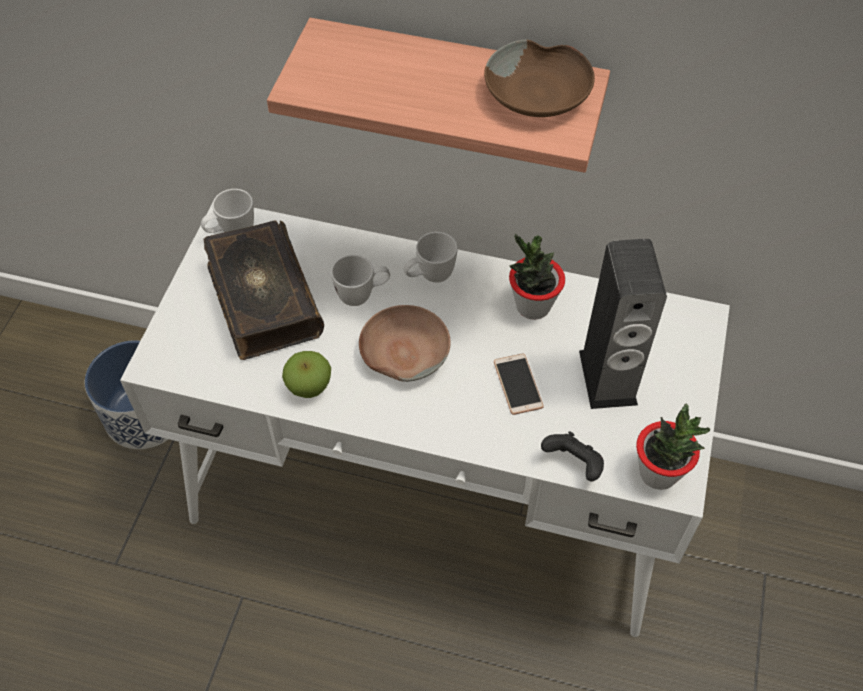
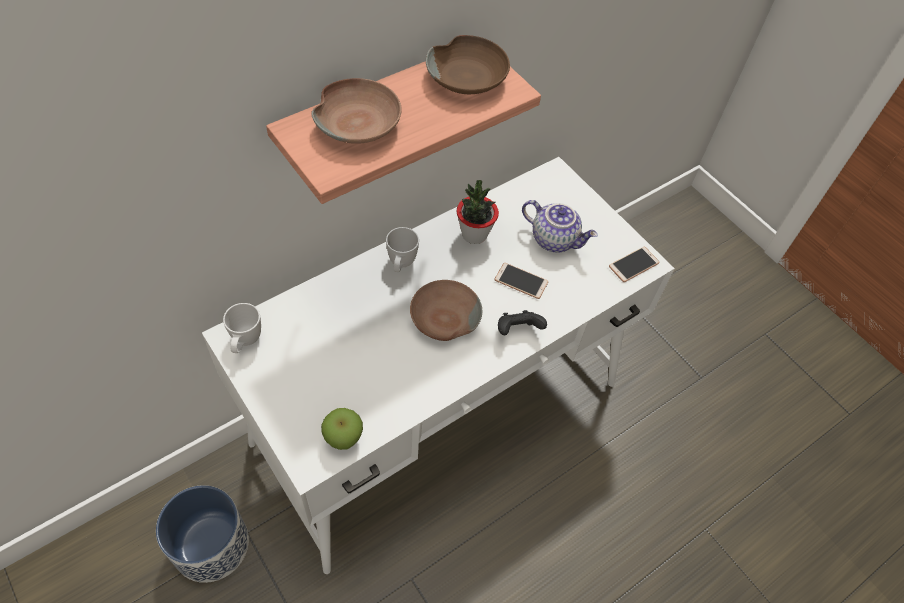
camera: 55 degrees left, 0 degrees up
(262, 300) = (323, 363): book -> none
(309, 388) = (421, 385): apple -> apple (343, 438)
(362, 295) = (378, 307): white mug -> none
(381, 65) = (358, 122): none -> brown bowl
(573, 464) = (596, 296): black game controller -> black game controller (517, 330)
(608, 377) = (555, 239): speaker -> teapot
(658, 473) = (633, 265): potted plant -> phone

